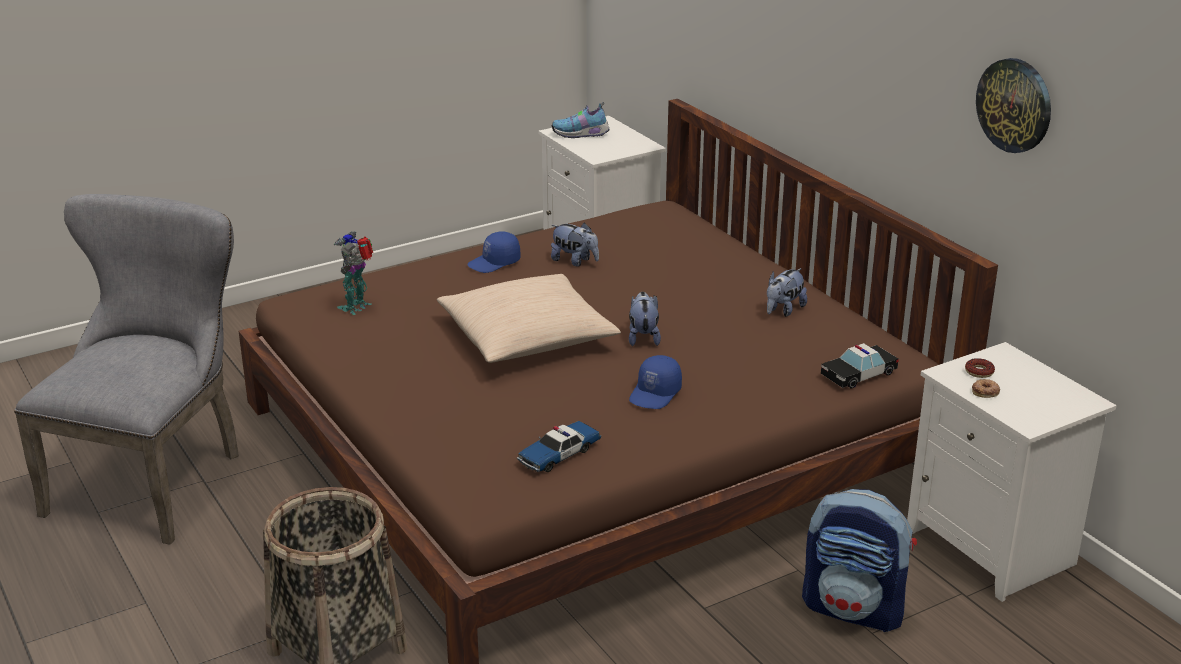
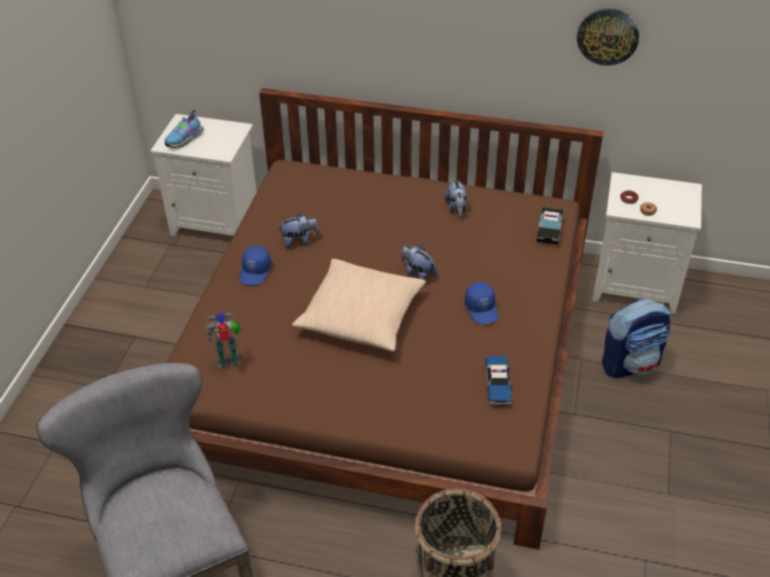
camera: 45 degrees left, 15 degrees up
(357, 307) = (229, 361): toy robot -> toy robot turned 90 degrees clockwise

